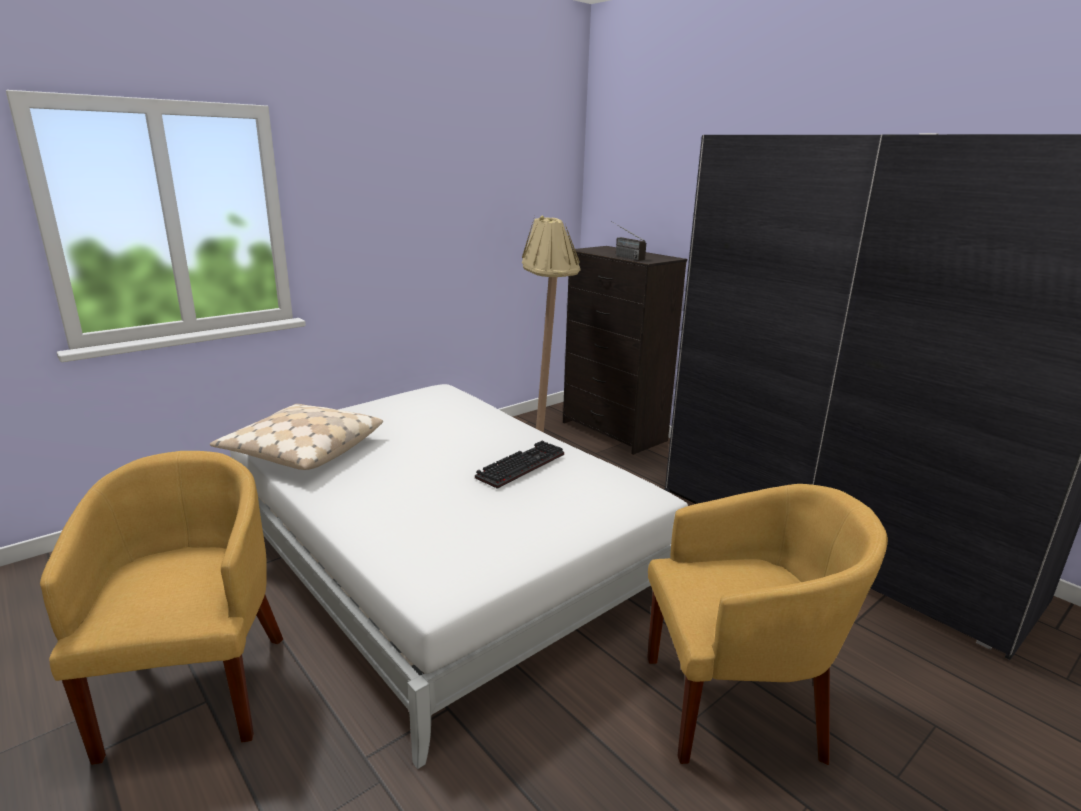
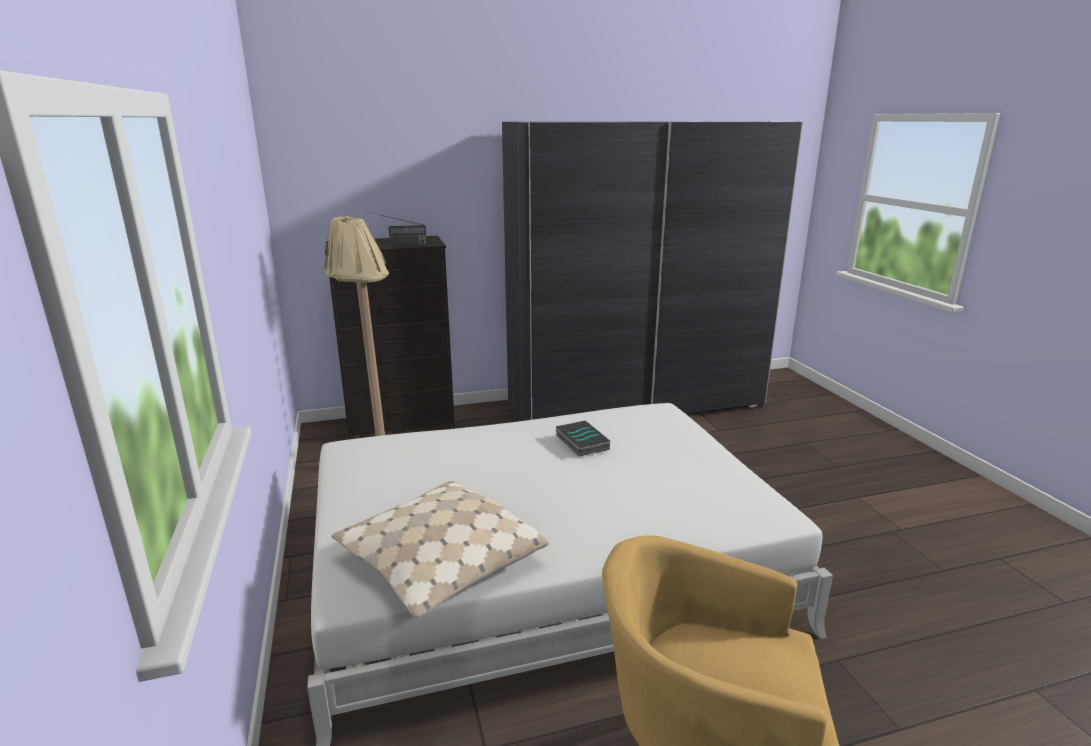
camera: 65 degrees left, 0 degrees up
(520, 465) = (580, 442): keyboard -> book
(738, 702) = (780, 490): yellow armchair -> none

